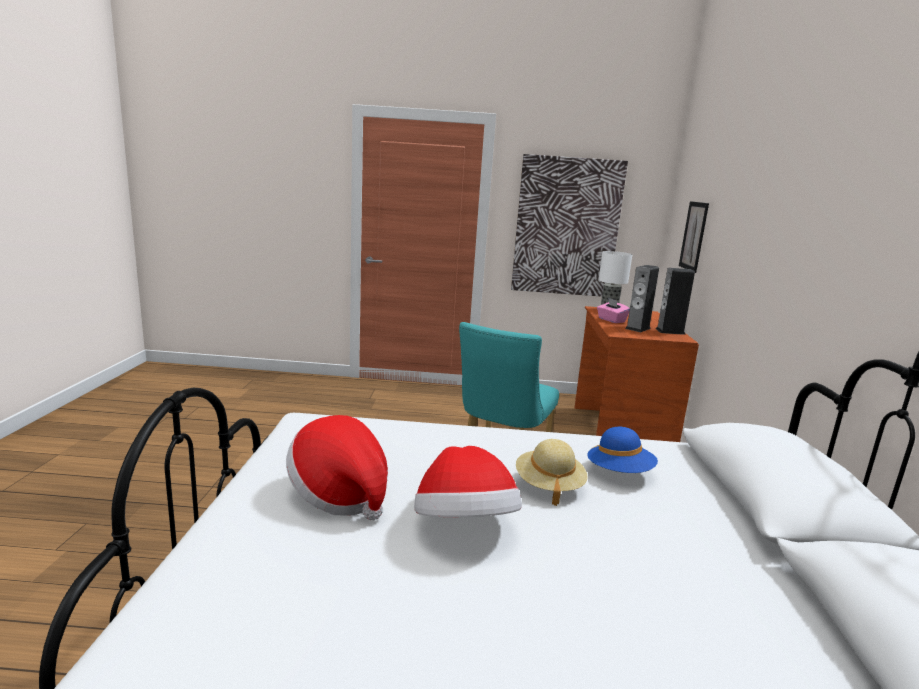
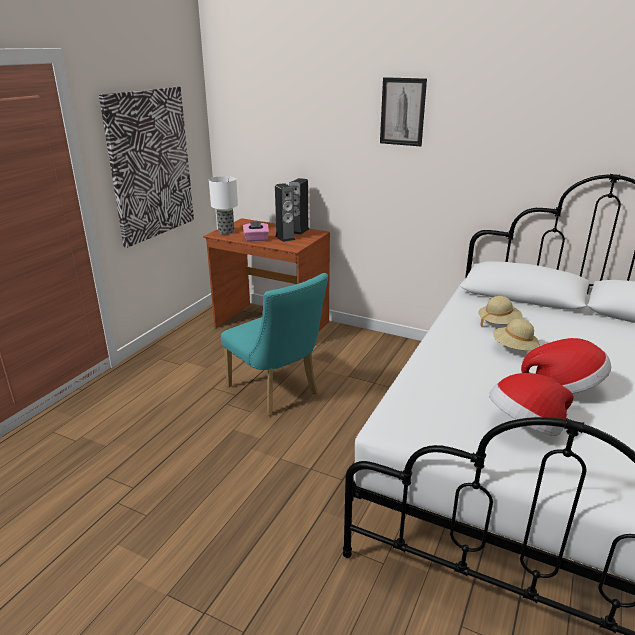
camera: 65 degrees left, 10 degrees up
(619, 472) = (498, 323): blue hat -> beige hat
(693, 236) = (277, 150): picture -> picture (402, 112)

